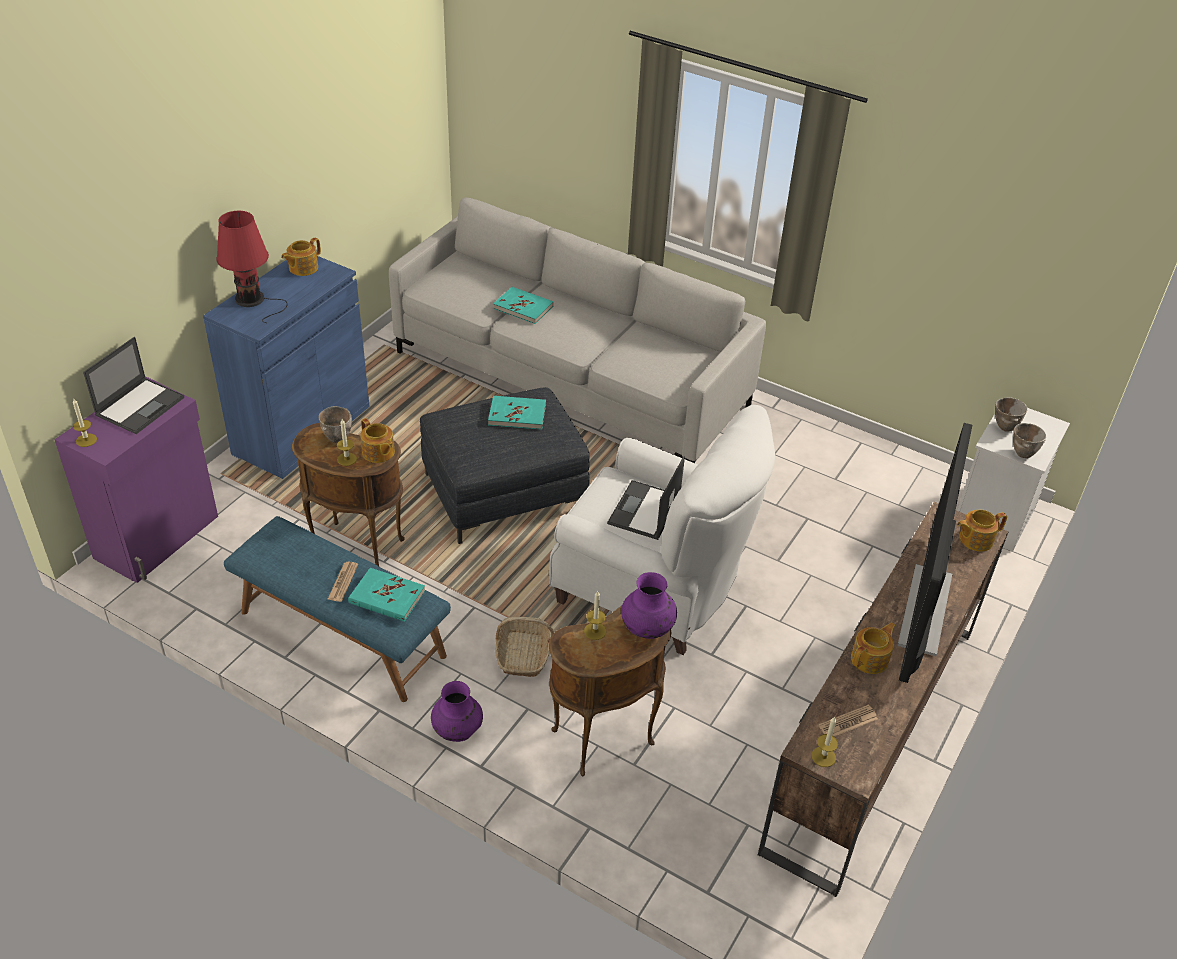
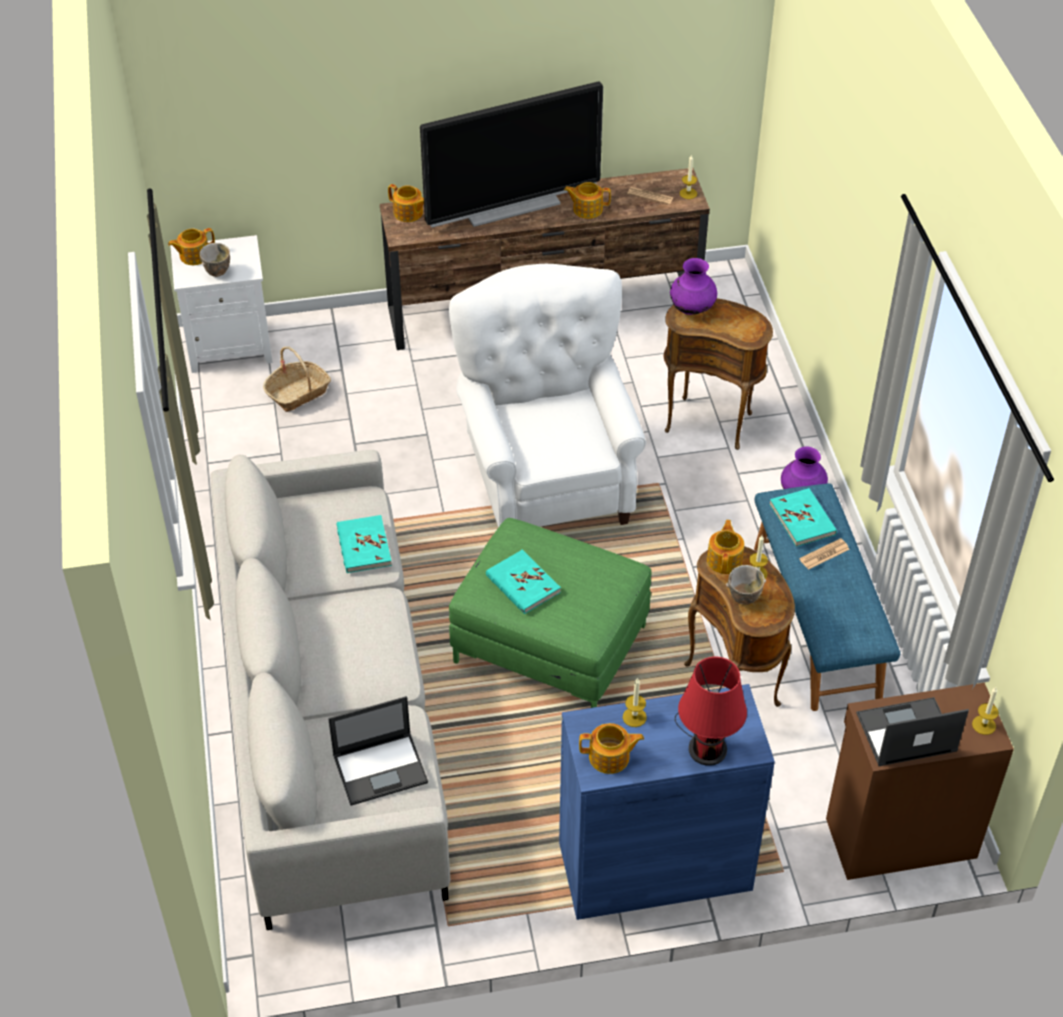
camera: 130 degrees left, 5 degrees up
(159, 537) = (899, 836): purple cabinet -> brown cabinet
(504, 492) = (549, 645): grey ottoman -> green ottoman
(523, 307) = (360, 689): turquoise book -> turquoise book (363, 546)
(523, 654) = (698, 508): basket -> basket (298, 393)
(595, 631) = (726, 330): candle -> candle (634, 717)
(644, 511) = (548, 425): laptop -> laptop (381, 768)
(1023, 453) = (244, 252): bowl -> none
(1042, 426) = (193, 256): none -> teapot

